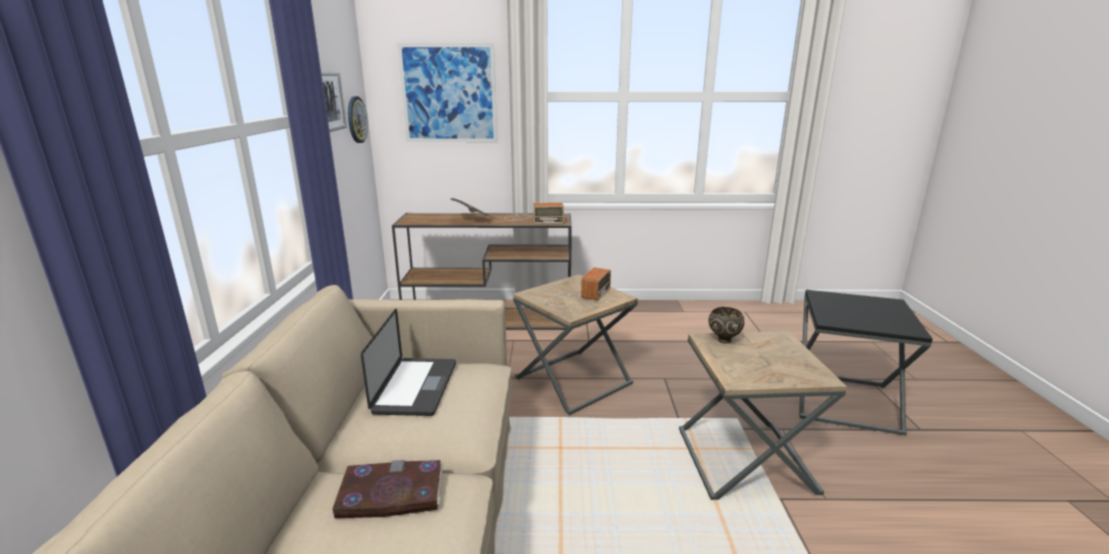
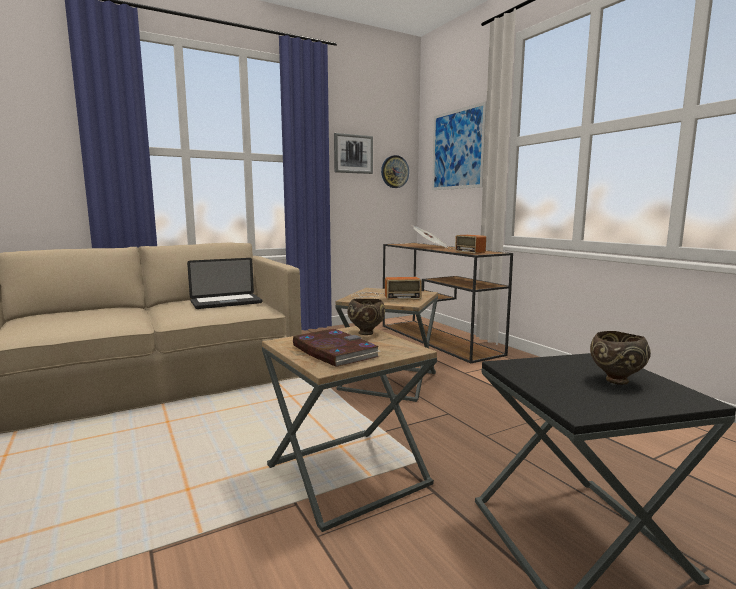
camera: 60 degrees right, 10 degrees down
(390, 493) = (120, 315): book -> book (334, 351)
(863, 306) = (615, 380): none -> brown bowl

